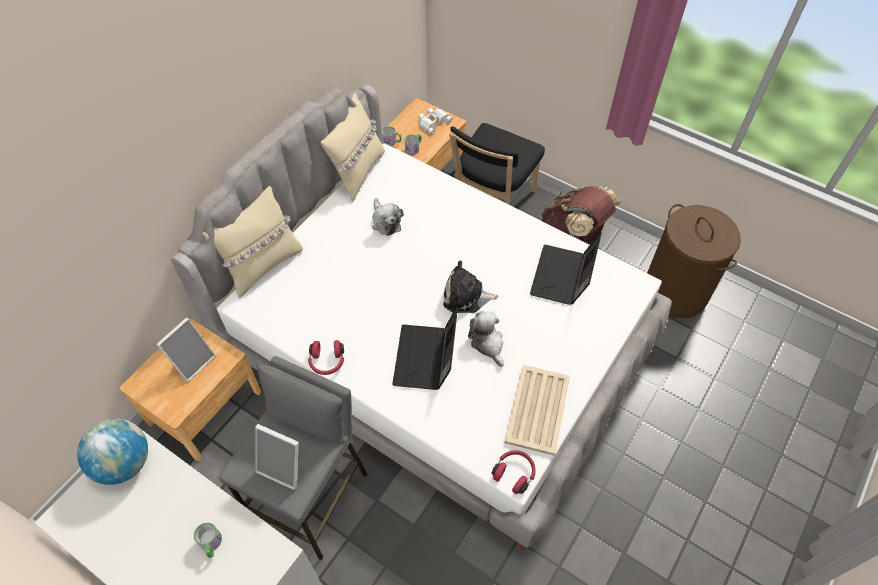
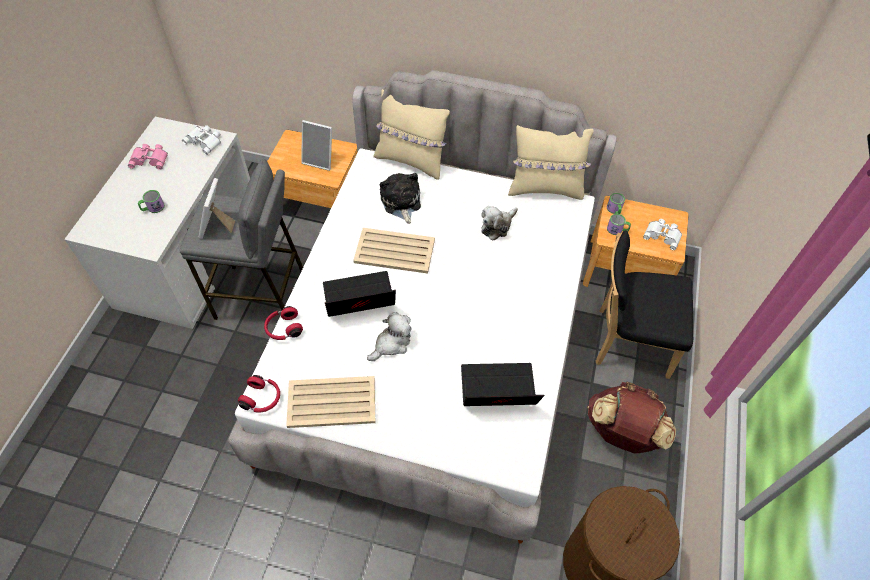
camera: 70 degrees right, 0 degrees up
(117, 538) = (150, 159): none -> pink binoculars
(124, 463) = (205, 141): globe -> white binoculars
(327, 362) = (332, 232): red headphones -> red headphones (283, 328)
(377, 313) = (394, 251): none -> beige tray
(466, 296) = (438, 312): plush toy -> plush toy (401, 203)

